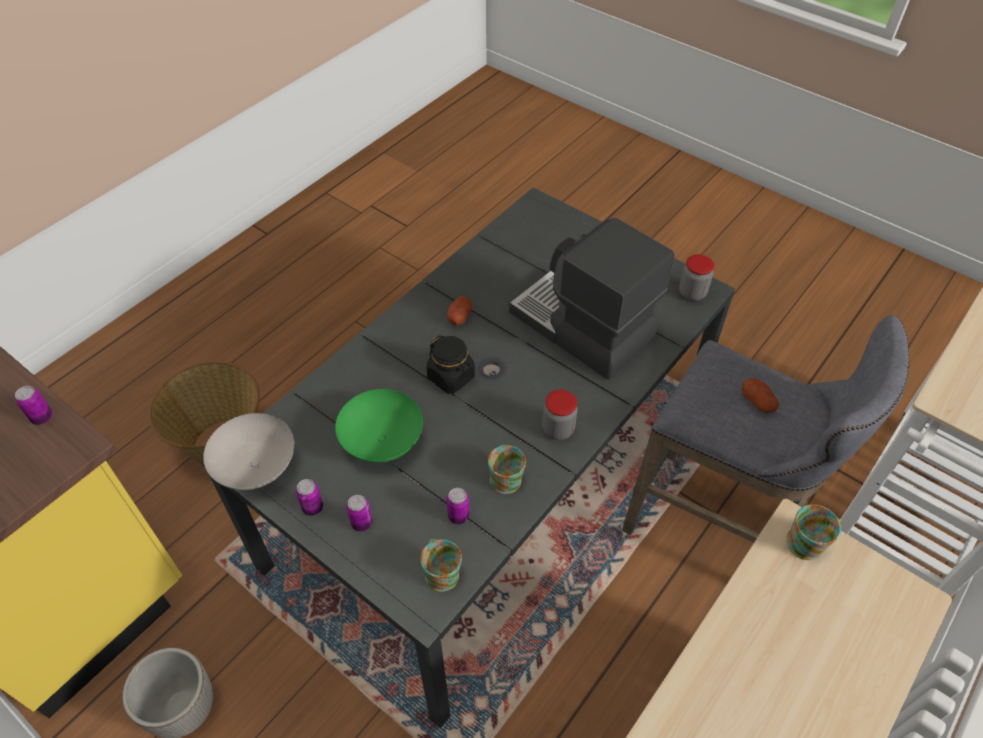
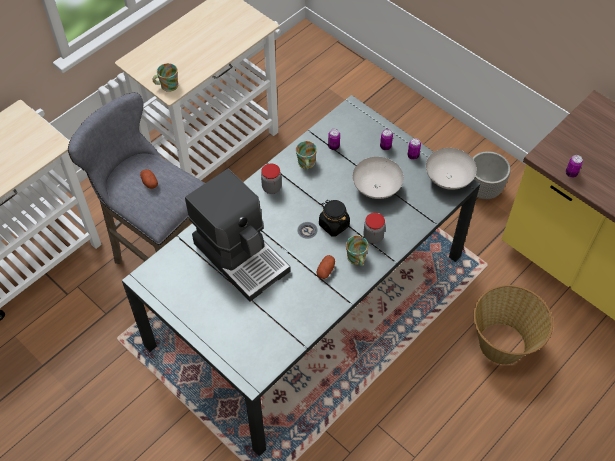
camera: 175 degrees left, 5 degrees up
(381, 441) = (377, 188): green bowl -> white bowl
(441, 571) = (344, 123): mug -> mug (356, 259)
(692, 293) = (154, 277): jar -> jar (373, 237)

